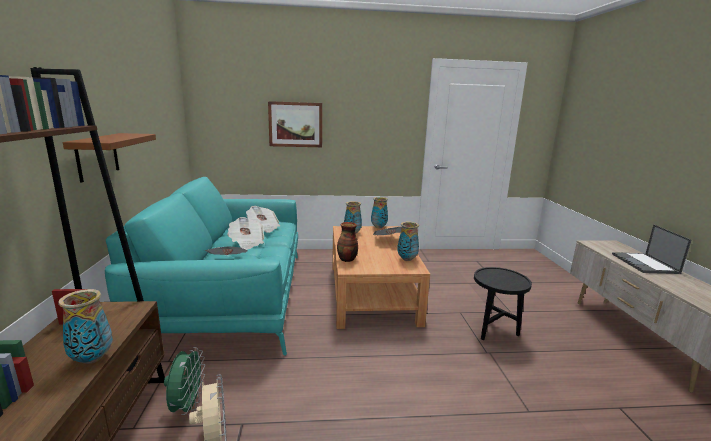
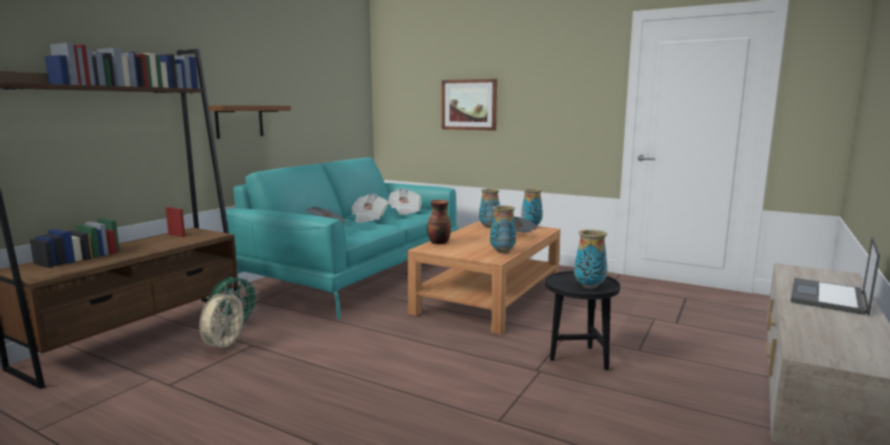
camera: 35 degrees right, 5 degrees down
(93, 358) = (156, 249): vase -> vase (590, 286)

